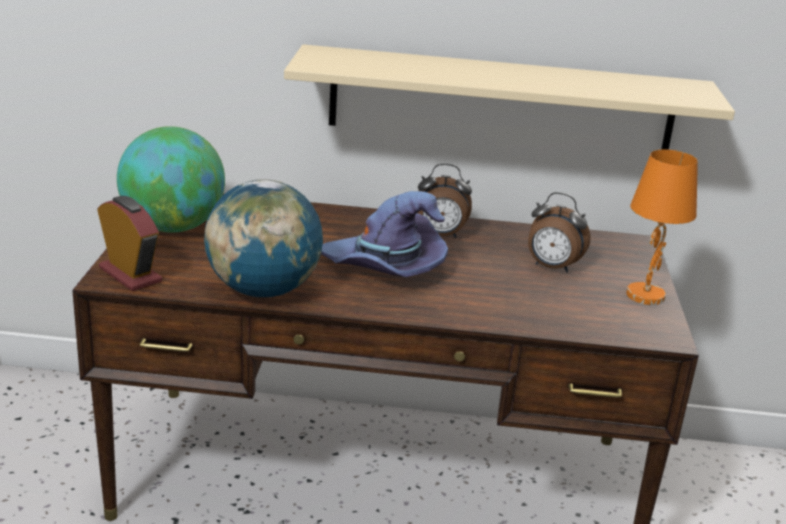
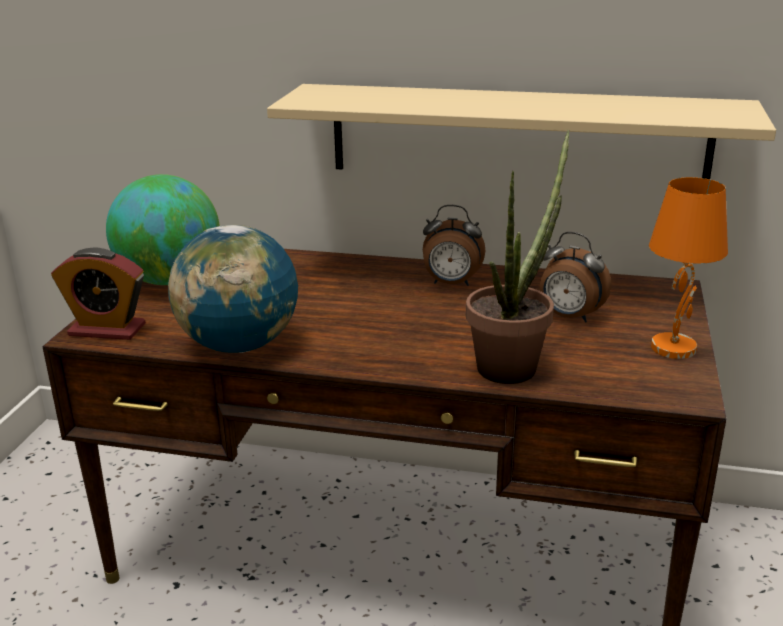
camera: 10 degrees right, 0 degrees up
(130, 275) = (107, 330): alarm clock -> alarm clock turned 135 degrees clockwise
(384, 268) = (379, 320): purple hat -> none
(513, 308) = (513, 363): none -> potted plant

